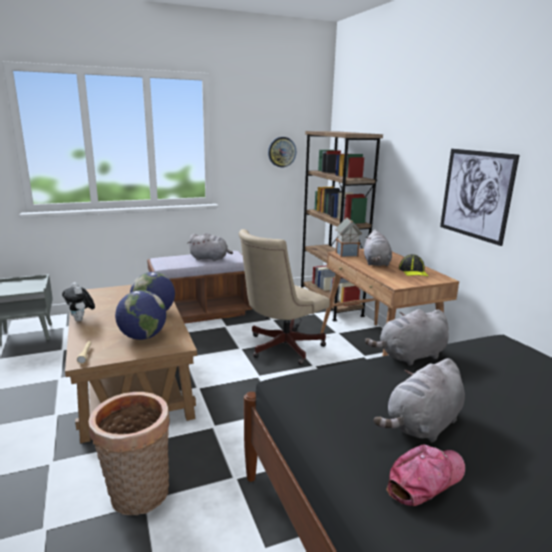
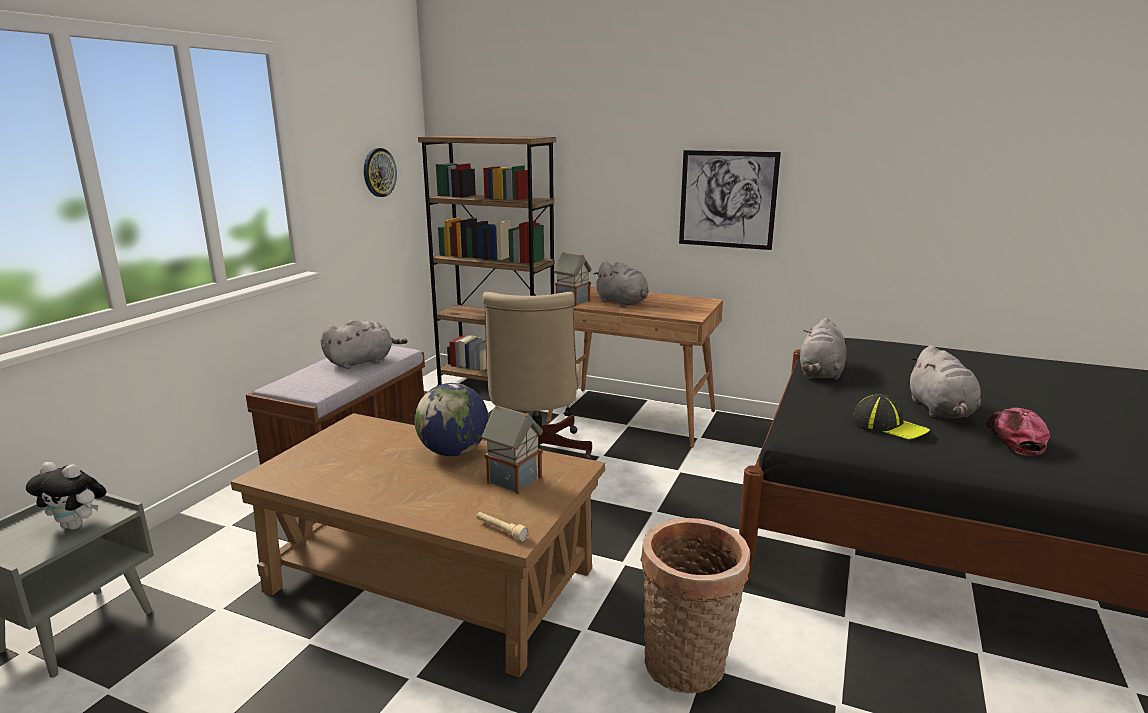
camera: 45 degrees left, 0 degrees up
(81, 320) = (371, 503): plush toy -> plush toy (77, 525)
(142, 337) = (513, 480): globe -> toy house
(413, 271) = (672, 301): cap -> cap (888, 426)

